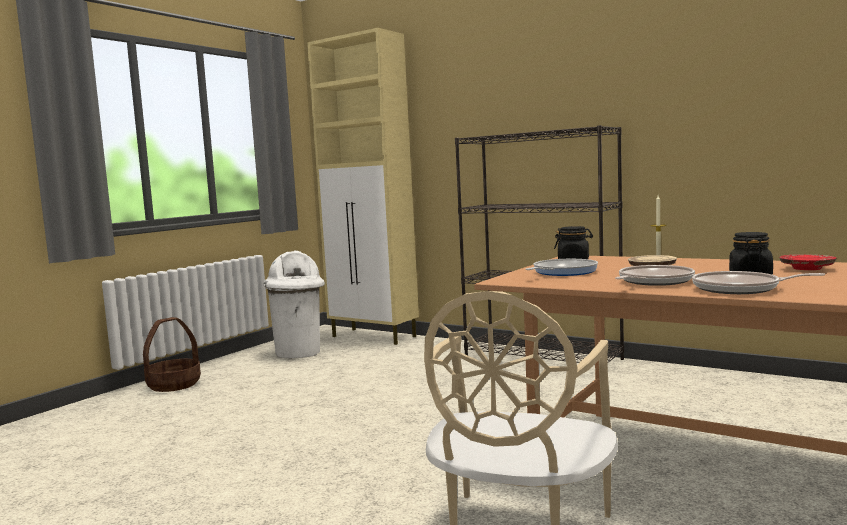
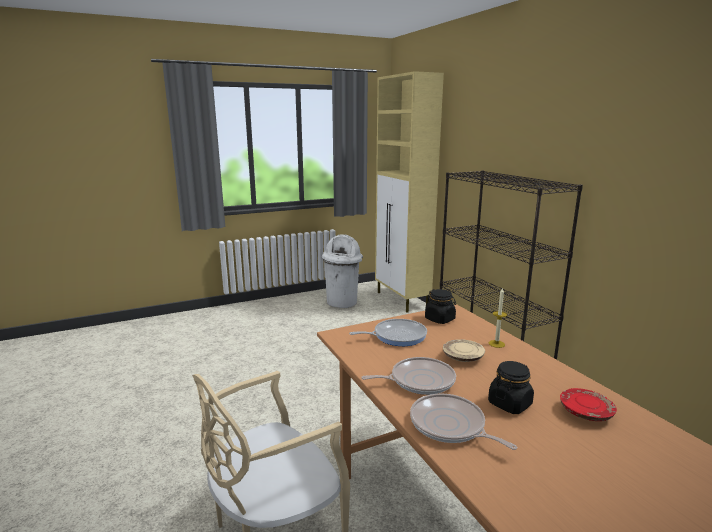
camera: 30 degrees right, 10 degrees up
(174, 385) = (254, 310): basket -> none

